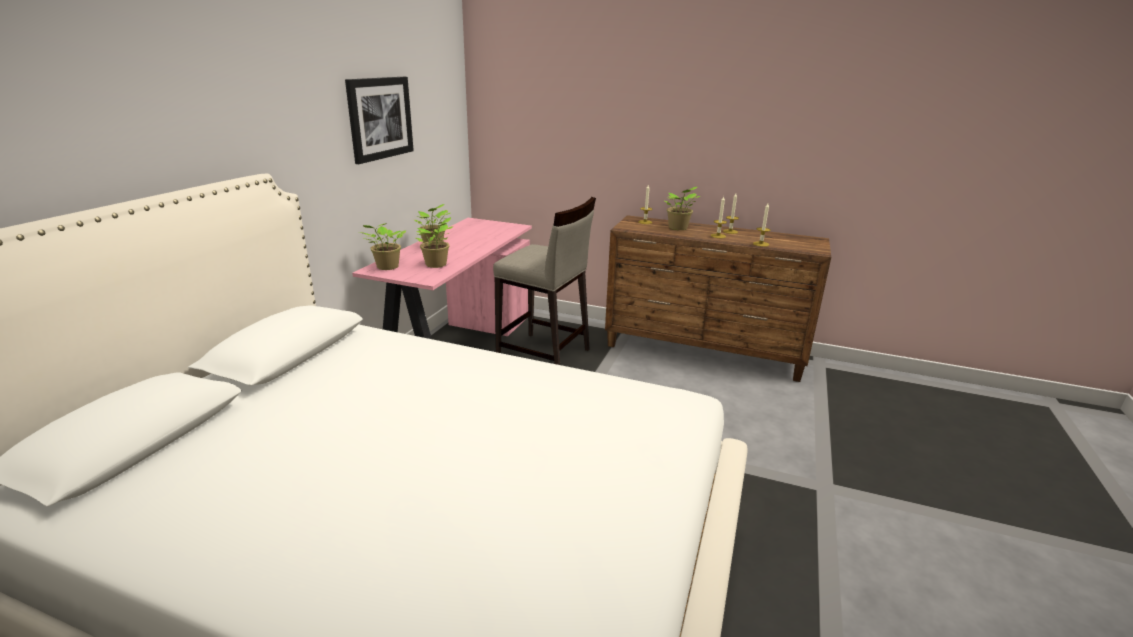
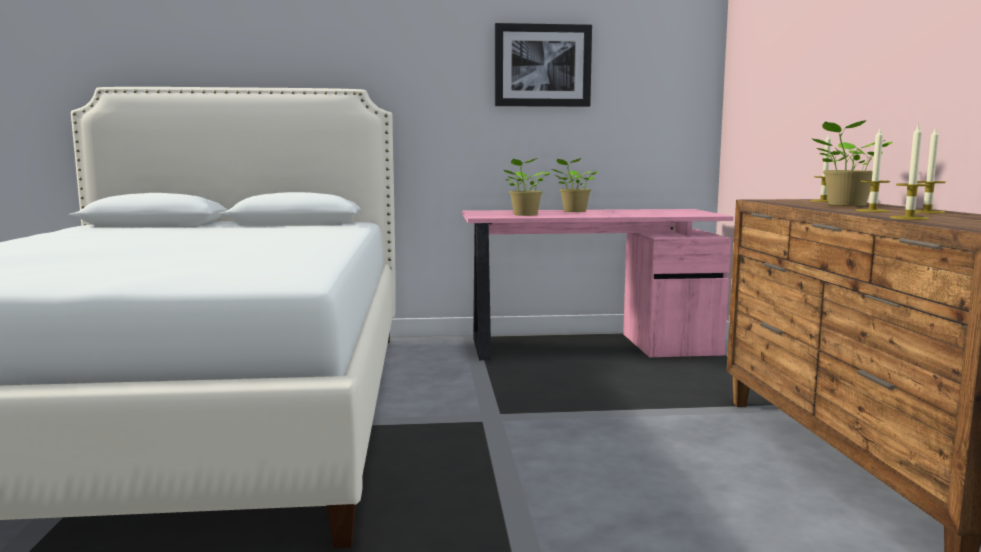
camera: 65 degrees right, 15 degrees down
(386, 267) = (490, 211): potted plant -> none
(544, 355) = (637, 379): beige stool -> none

